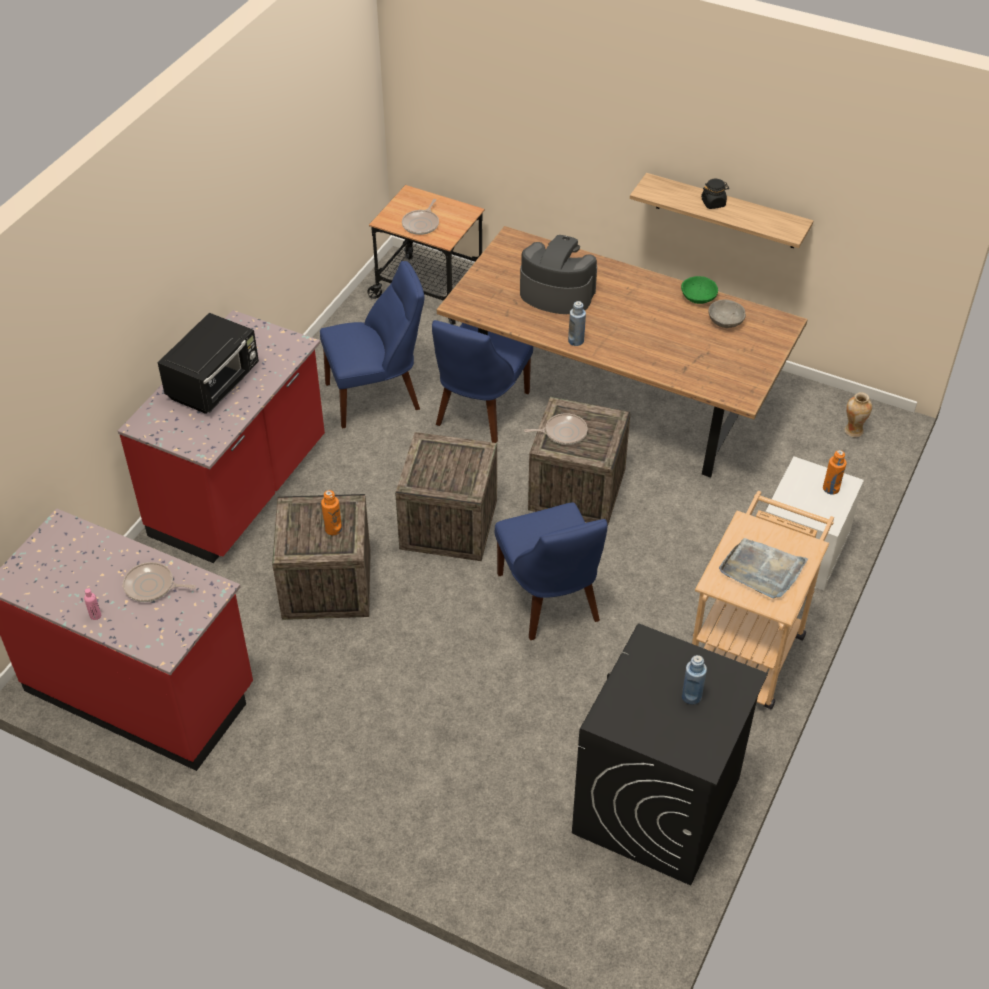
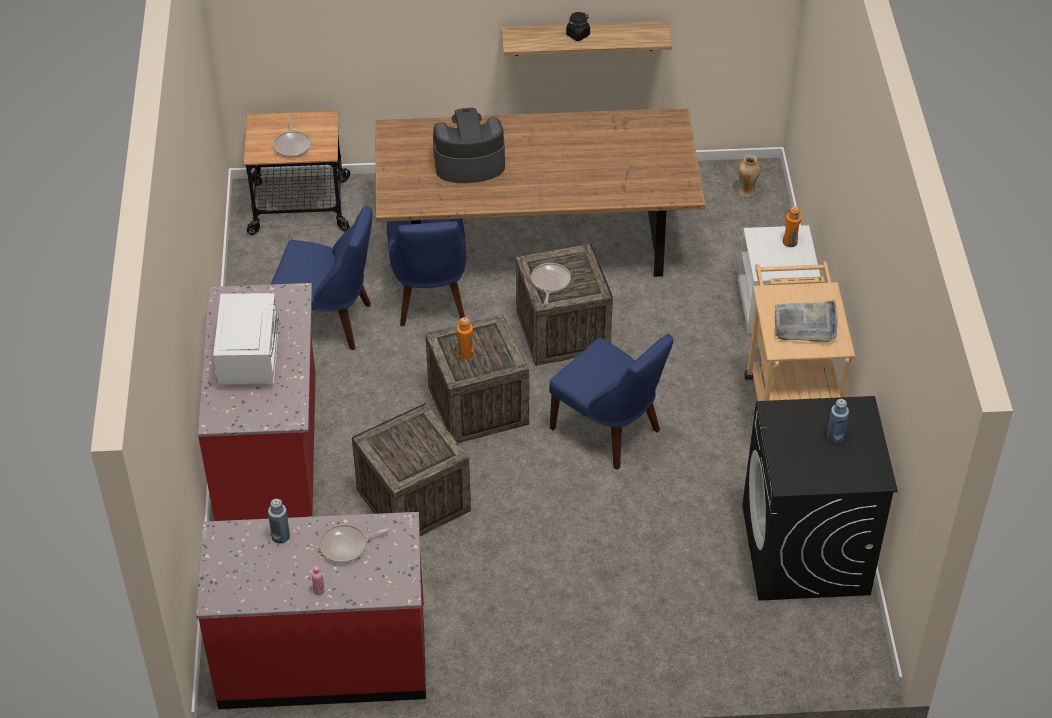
camera: 30 degrees left, 0 degrees up
(215, 384) = (251, 358): black microwave -> white microwave
(333, 529) = (422, 443): orange bottle -> orange bottle (465, 353)
(377, 396) = (328, 322): blue chair -> blue chair turned 60 degrees clockwise
(563, 432) = (550, 282): frying pan -> frying pan turned 45 degrees counterclockwise
(576, 341) = (517, 199): blue bottle -> blue bottle (280, 536)
(698, 297) = (588, 122): green bowl -> none
(725, 321) = (625, 134): grey bowl -> none

